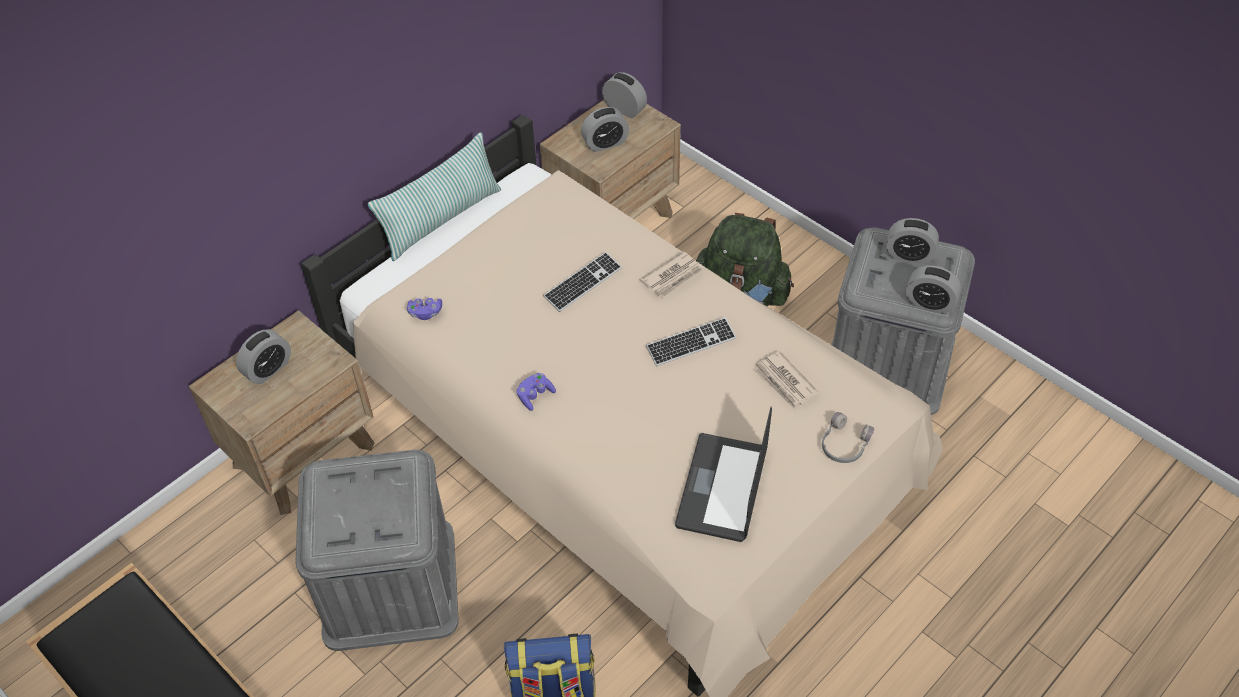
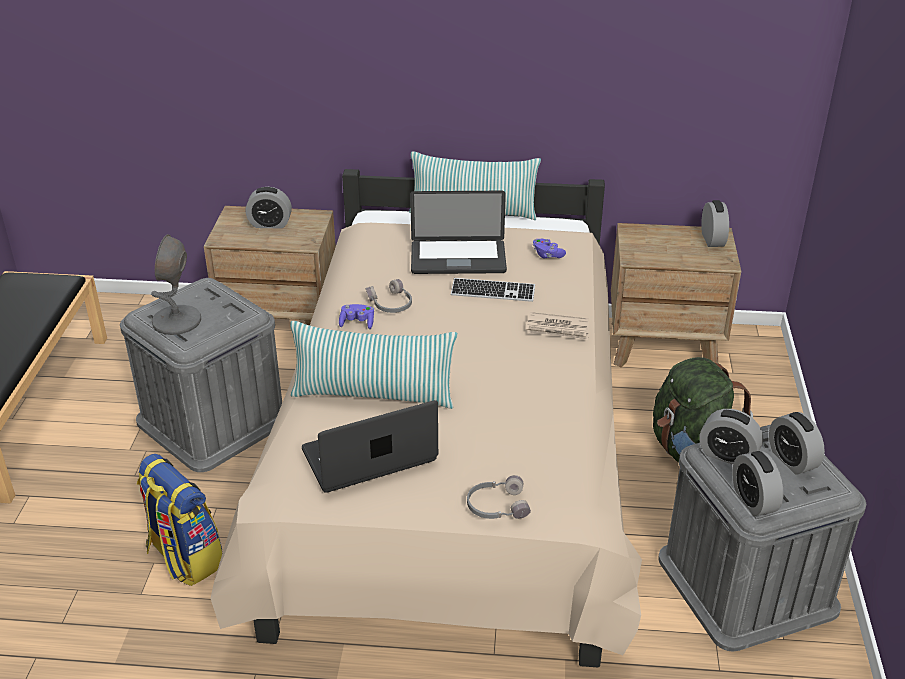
camera: 50 degrees right, 15 degrees down
(363, 526) = (176, 321): none -> grey table lamp
(425, 313) = (377, 244): purple game controller -> purple game controller (547, 255)
(511, 275) = (458, 259): none -> laptop
(531, 358) = (390, 304): none -> grey headphones
(605, 143) = (663, 248): alarm clock -> alarm clock (727, 455)
(646, 441) = (374, 395): none -> pillow
(691, 343) = (501, 369): keyboard -> none
(785, 382) = (524, 439): newspaper -> none

